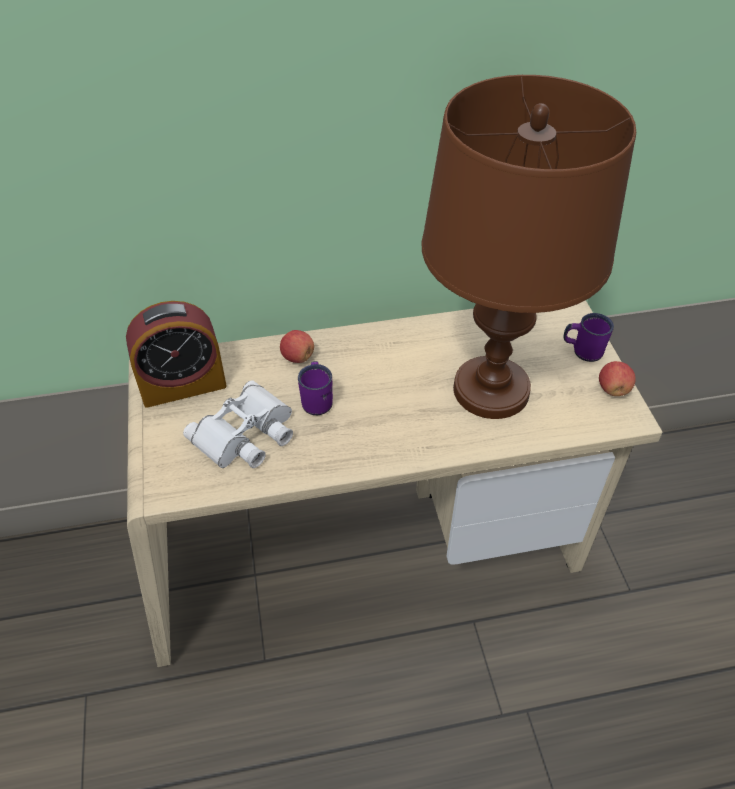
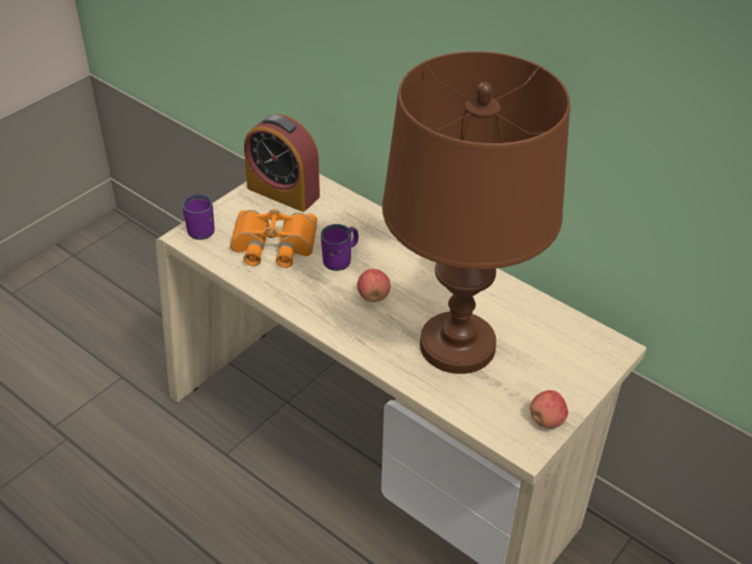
camera: 50 degrees right, 5 degrees down
(246, 434) = (273, 245): white binoculars -> orange binoculars
(297, 357) = (369, 227): apple -> apple (373, 296)
(582, 351) = (571, 379): purple mug -> purple mug (199, 228)

